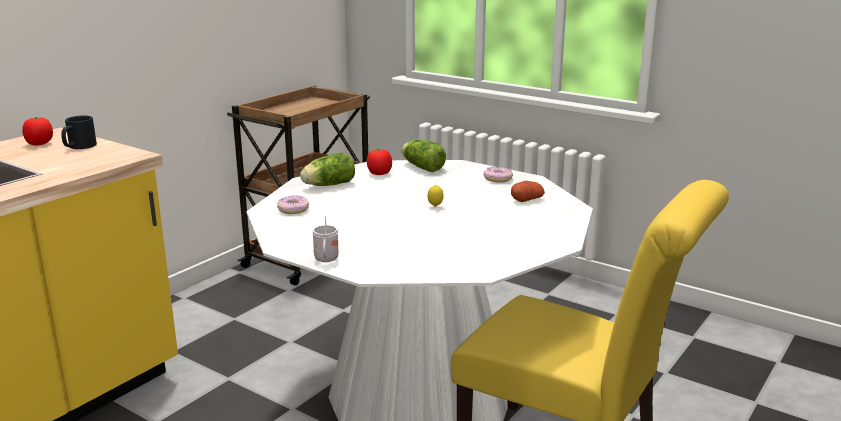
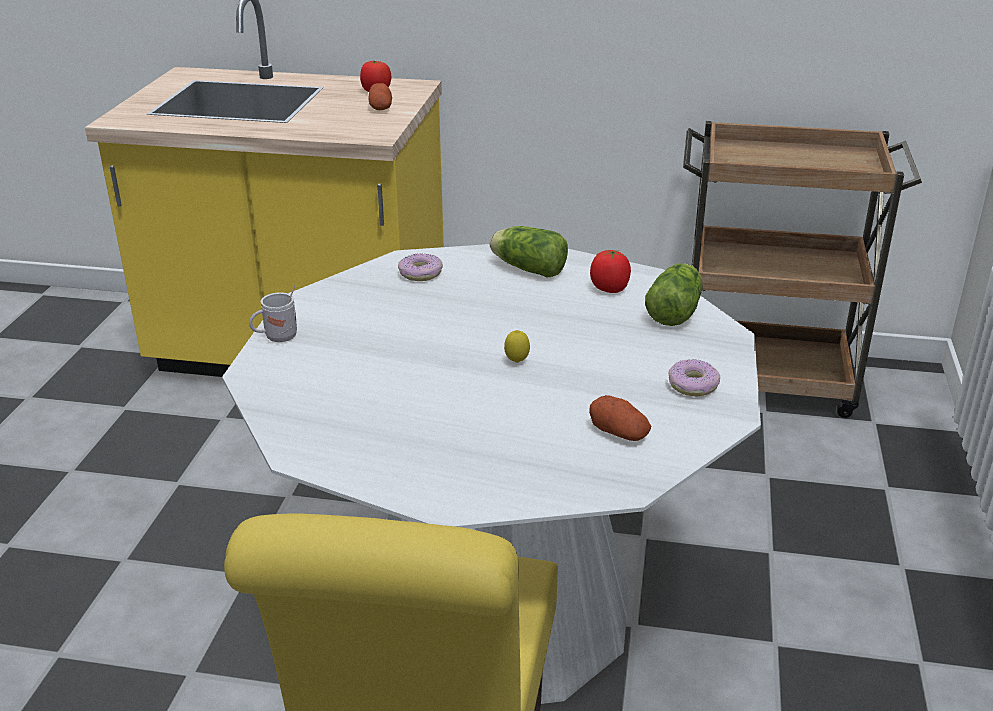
camera: 65 degrees right, 10 degrees up
(78, 147) = (380, 108): black mug -> potato

